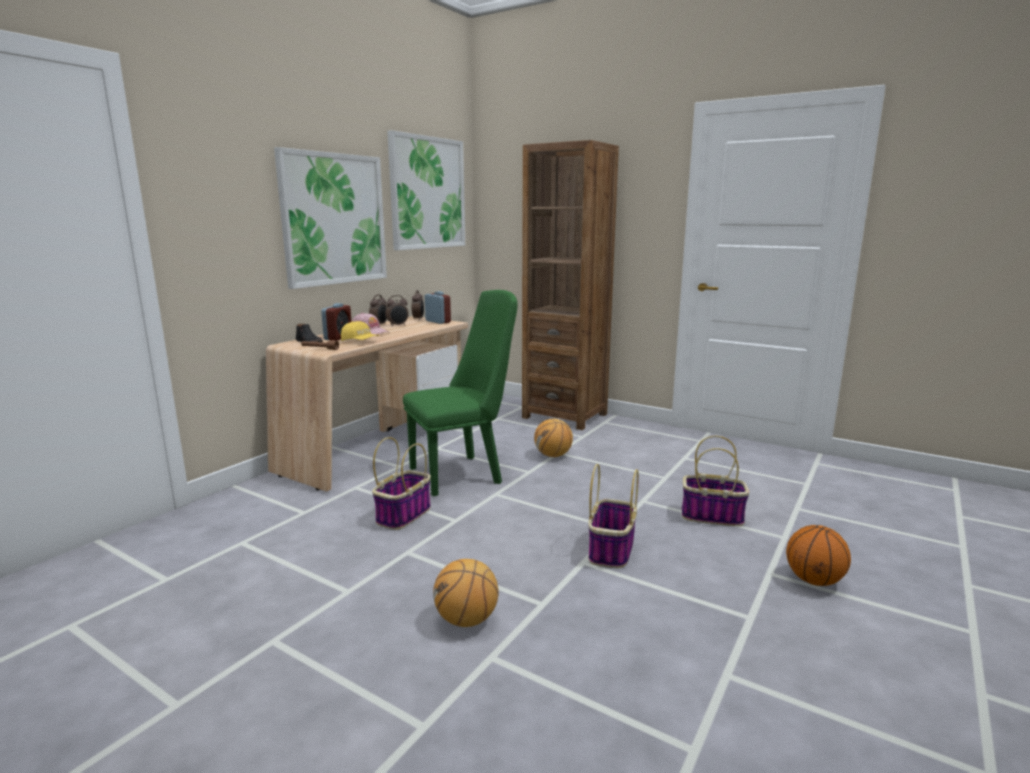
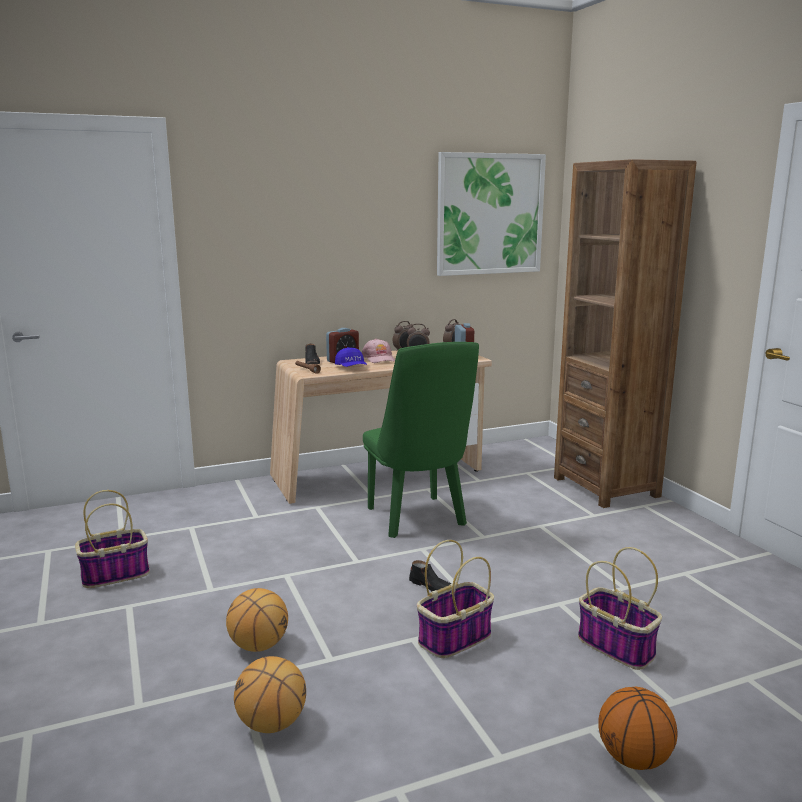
camera: 35 degrees right, 0 degrees up
(334, 219) = (363, 245): picture -> none
(360, 341) = (351, 368): yellow cap -> blue cap
(404, 514) = (323, 542): basket -> basket (116, 574)
(463, 473) = (419, 520): green chair -> green chair turned 60 degrees clockwise
(542, 519) = (432, 586): none -> black shoe
(553, 455) = (531, 527): basketball -> basketball (272, 724)

